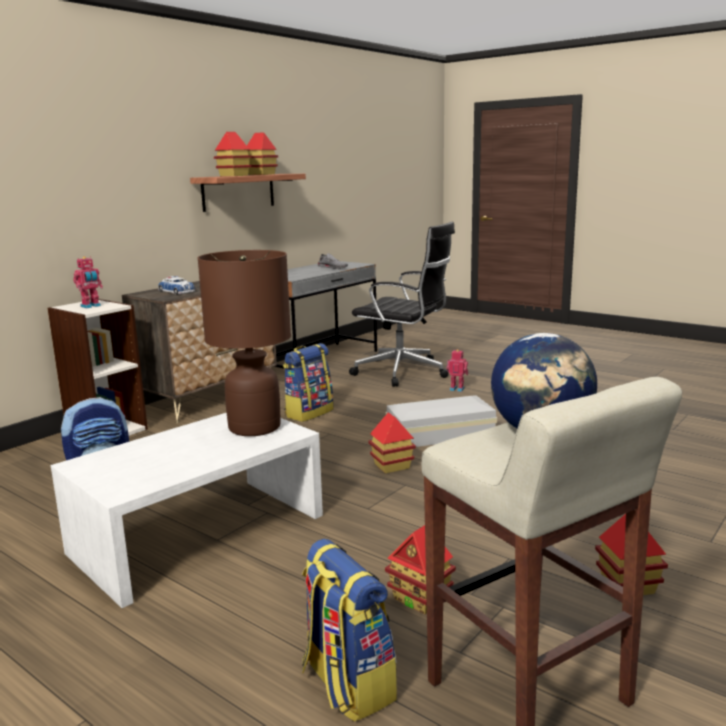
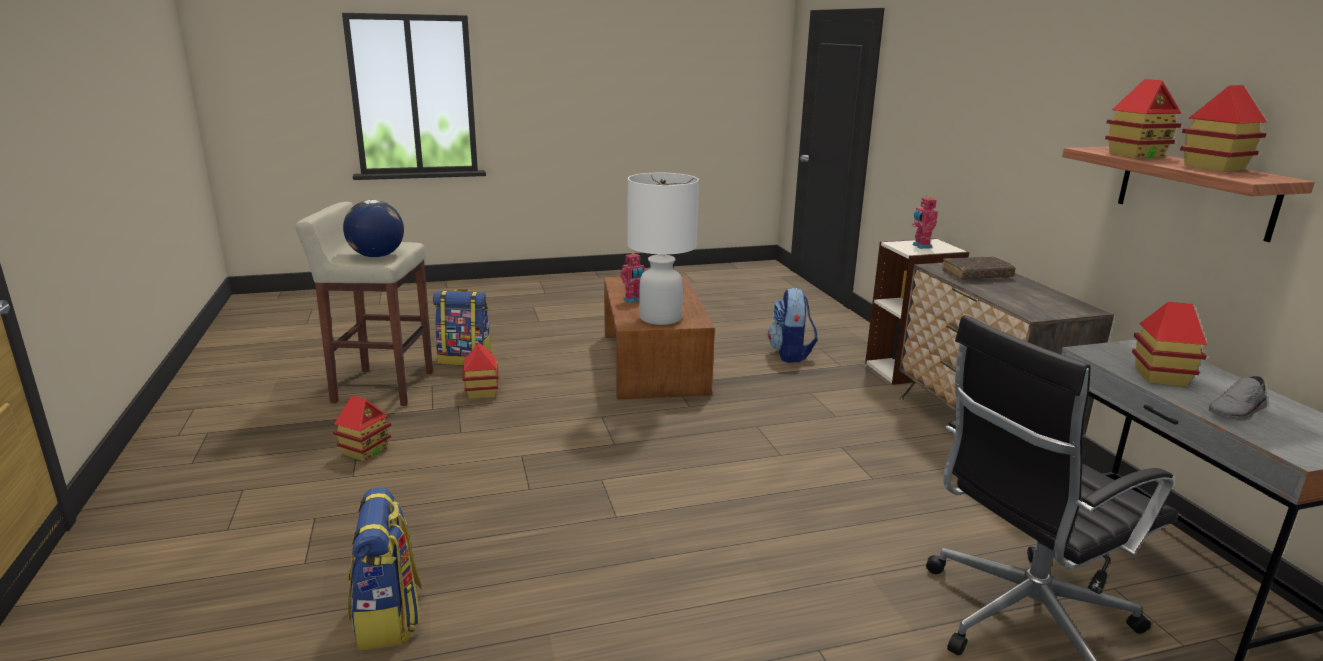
camera: 125 degrees right, 5 degrees up
(177, 291) = (976, 275): toy car -> brown book
(198, 533) = (654, 362): white coffee table -> brown coffee table
(255, 427) = (660, 318): brown table lamp -> white table lamp
(308, 413) = (864, 466): backpack -> backpack (389, 618)
(392, 466) = (657, 453): toy house -> toy house (1160, 376)
(442, 434) = (697, 514): white storage box -> none
(457, 389) = (867, 625): toy robot -> toy robot (633, 300)

